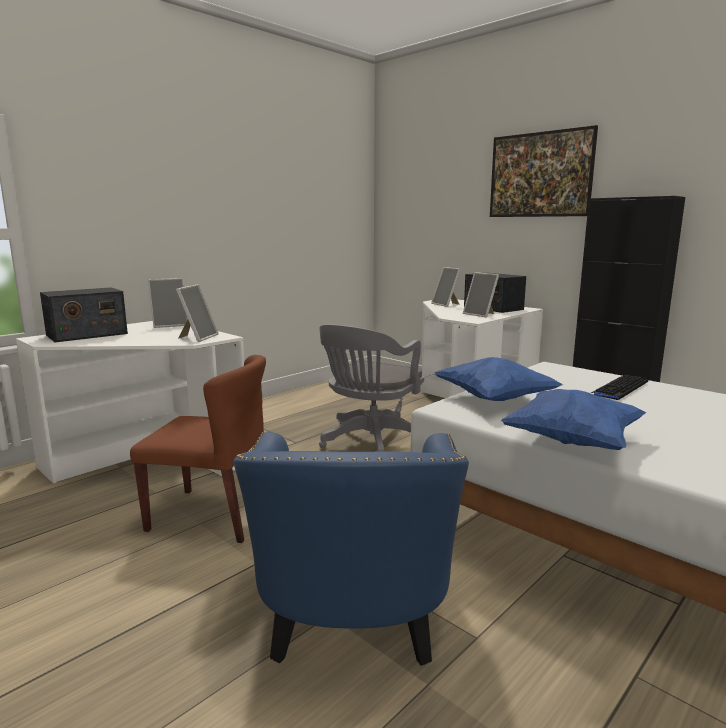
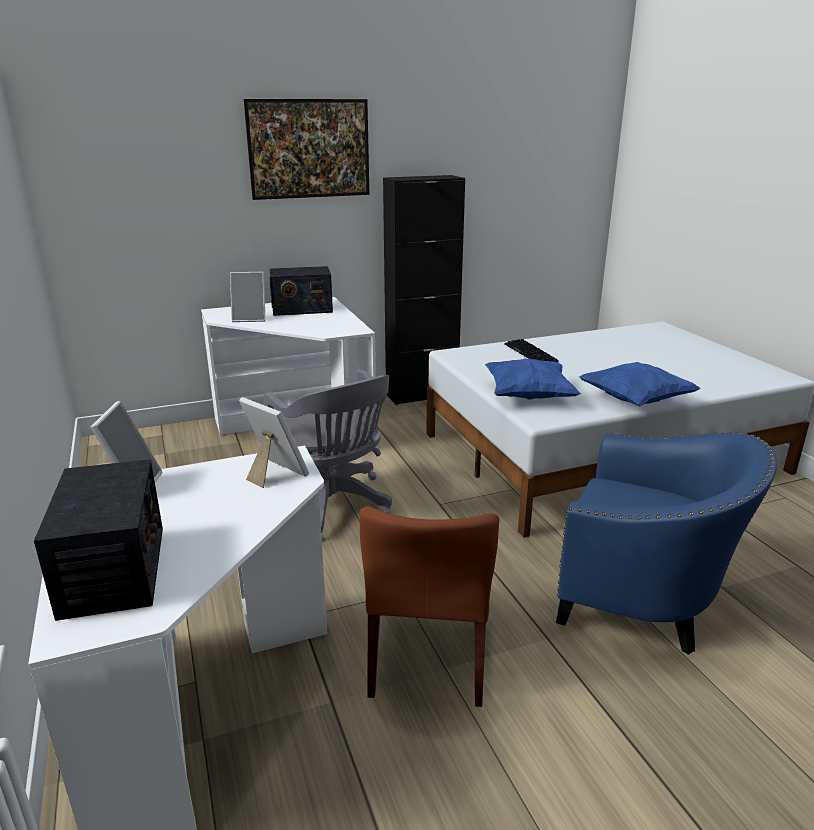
camera: 65 degrees left, 10 degrees up
(213, 514) = (429, 654): brown chair -> brown chair turned 150 degrees clockwise
(481, 314) = (331, 321): picture frame -> none

